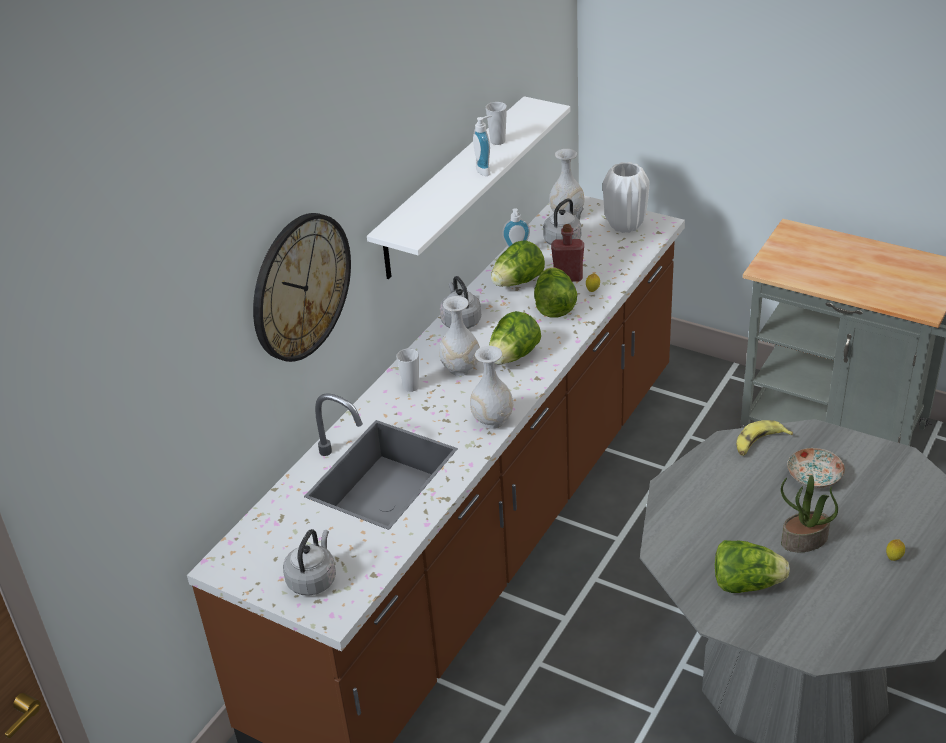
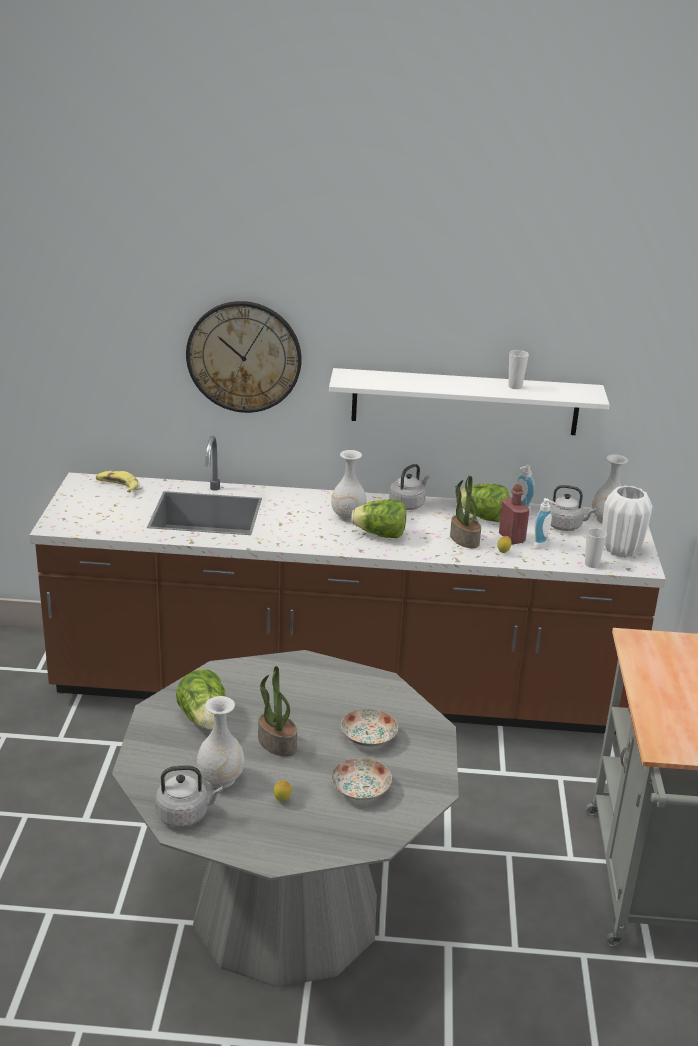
camera: 60 degrees right, 10 degrees down
(313, 579) = (83, 512): grey kettle -> grey kettle (185, 814)
(411, 387) = (309, 502): cup -> cup (591, 564)
(485, 170) = (465, 389): soap dispenser -> soap dispenser (542, 546)
(492, 419) = (294, 541): white vase -> white vase (221, 779)
(554, 306) = (463, 539): lettuce -> potted plant
(759, 443) = (394, 698): banana -> banana (117, 486)
(889, 503) = (360, 789): none -> plate

